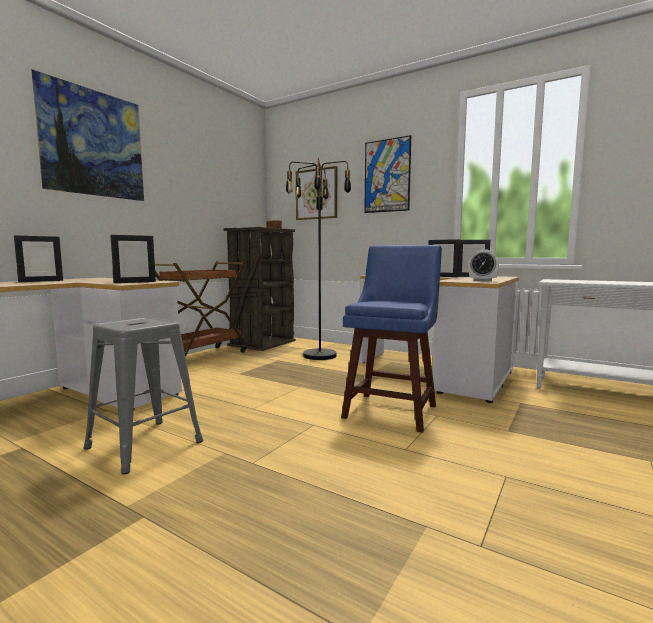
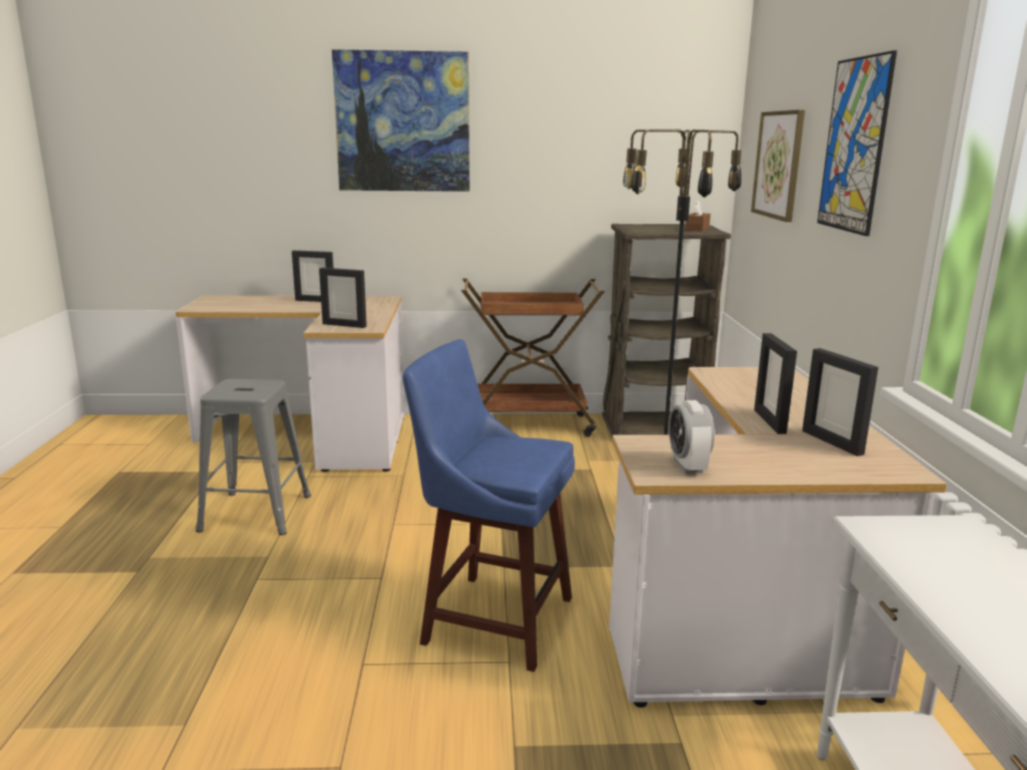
camera: 55 degrees right, 10 degrees up
(392, 410) = (491, 617): blue chair -> blue chair turned 150 degrees counterclockwise

